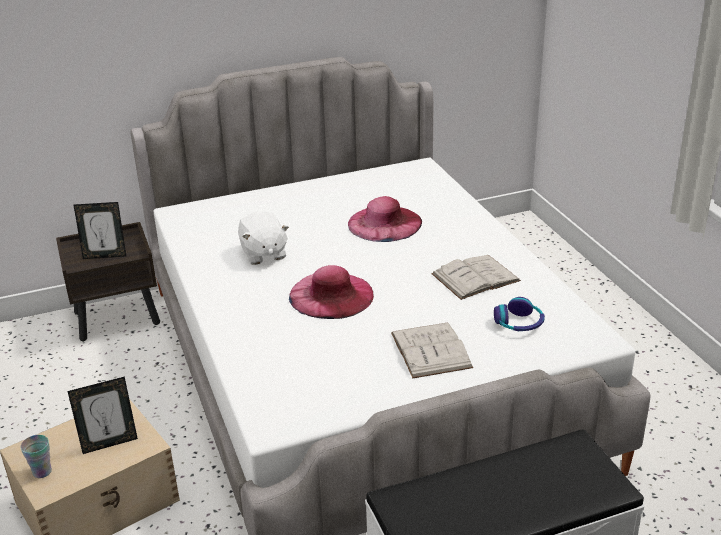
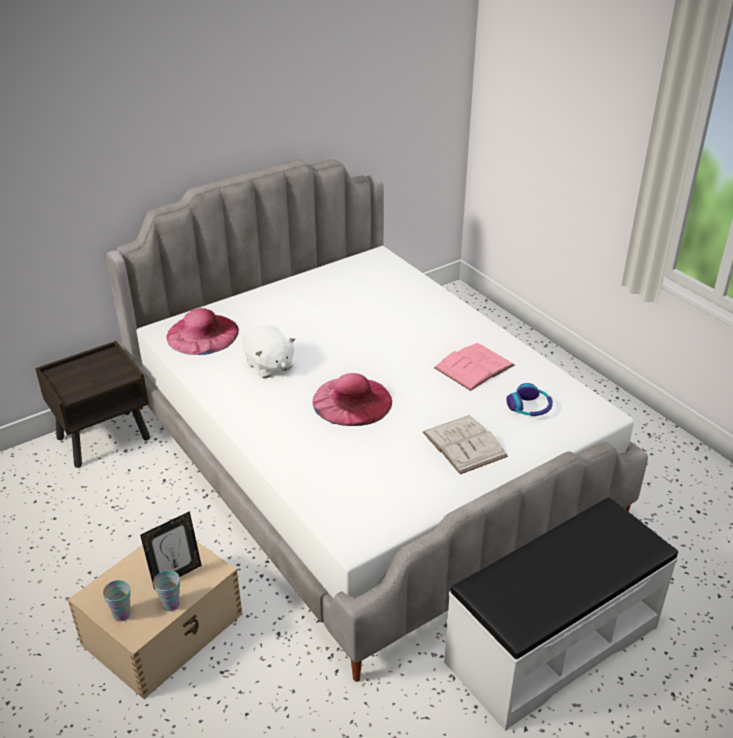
camera: 15 degrees left, 5 degrees up
(92, 470) = (171, 604): none -> cup
(105, 255) = (95, 381): picture frame -> none
(384, 223) = (370, 320): pink hat -> pink hat (202, 334)
(475, 277) = (474, 366): white book -> pink book

